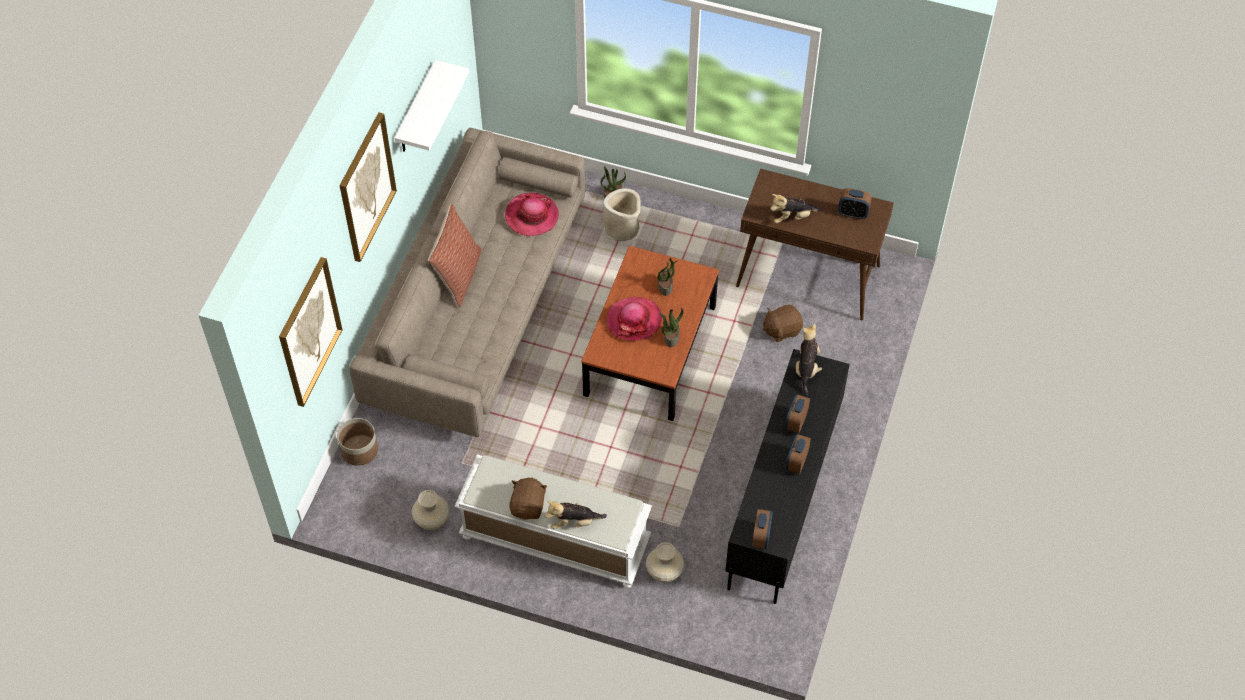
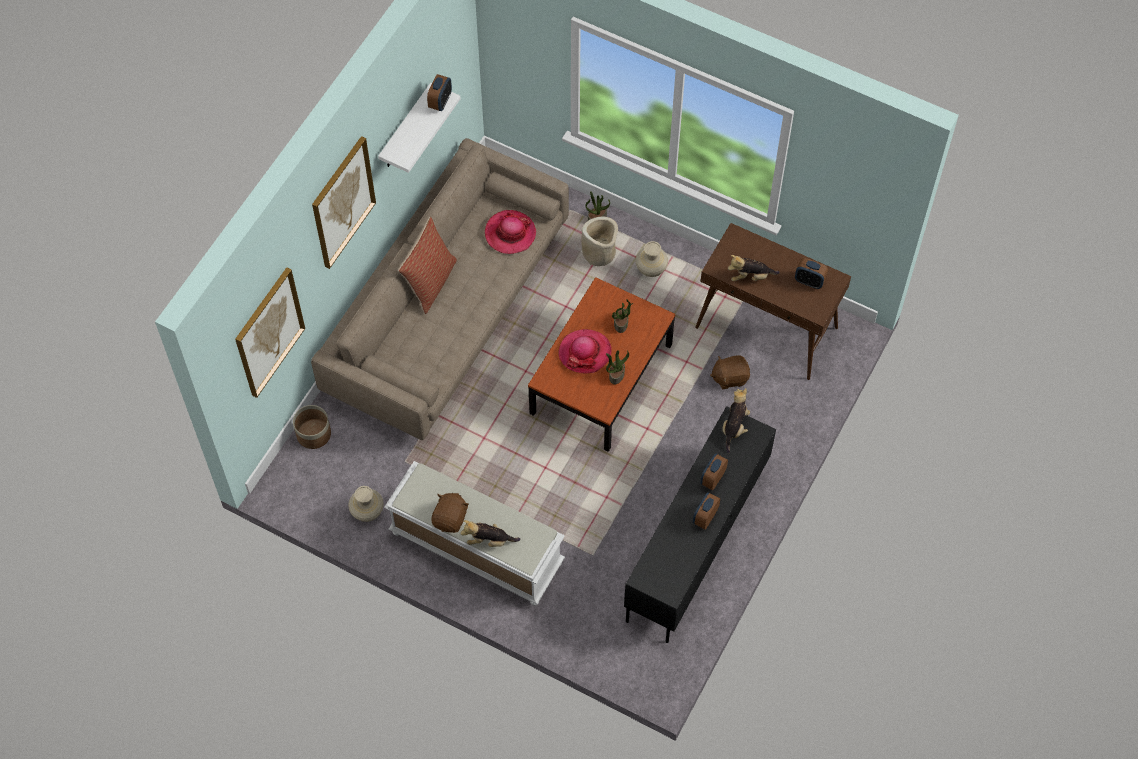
camera: 10 degrees right, 5 degrees up
(665, 572) = (571, 596): beige vase -> beige vase (651, 269)
(761, 537) = (656, 584): alarm clock -> alarm clock (440, 102)

